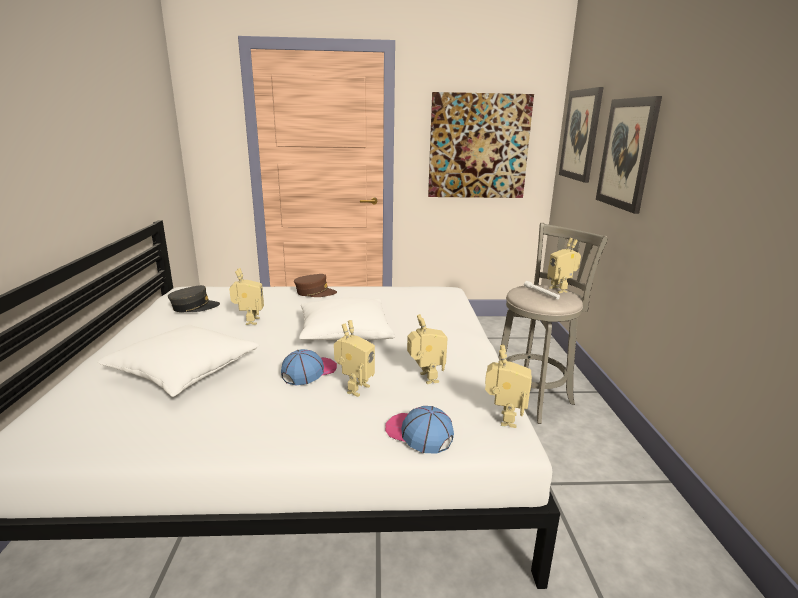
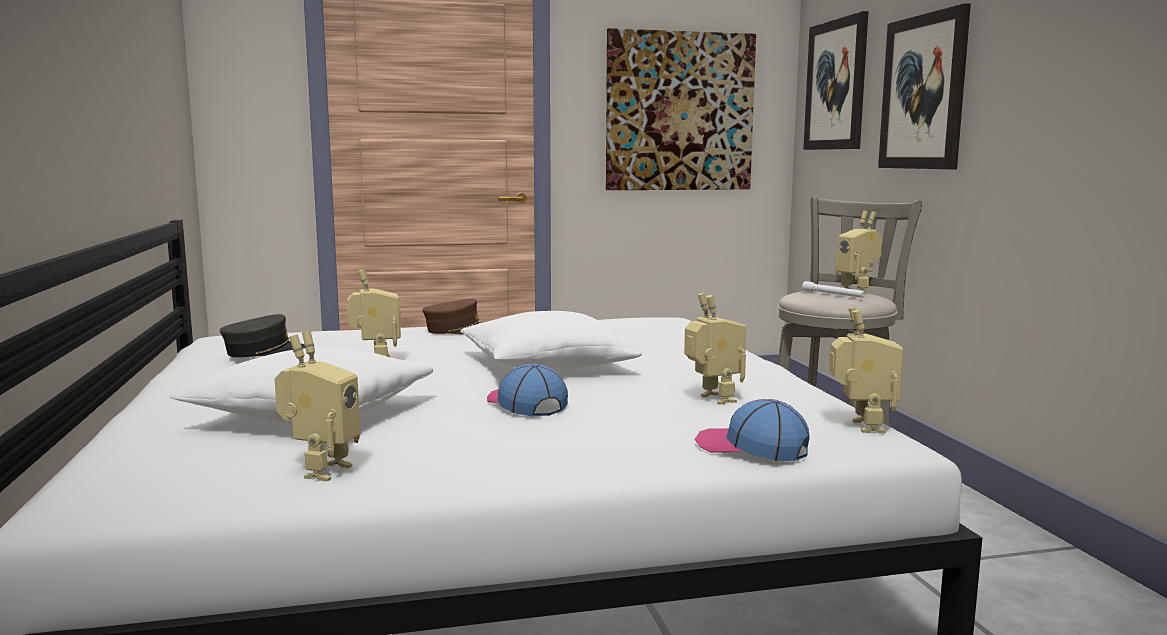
camera: 10 degrees left, 10 degrees down
(309, 372) = (525, 403): cap -> cap turned 60 degrees counterclockwise
(354, 388) = (613, 415): toy robot -> toy robot (321, 471)

